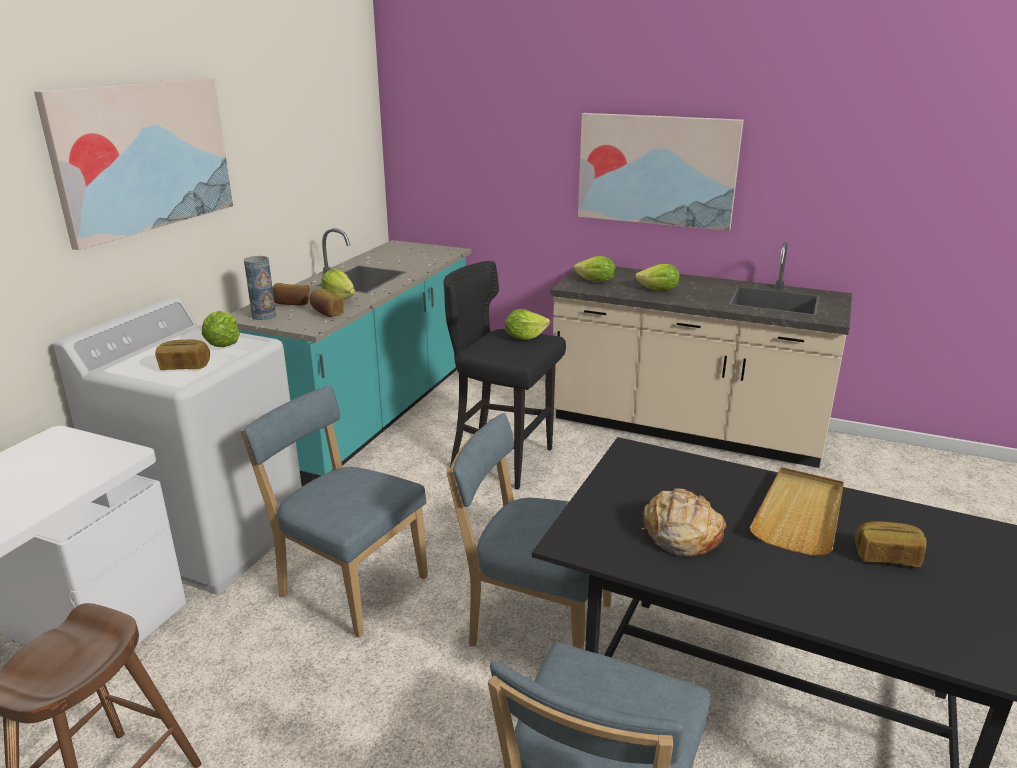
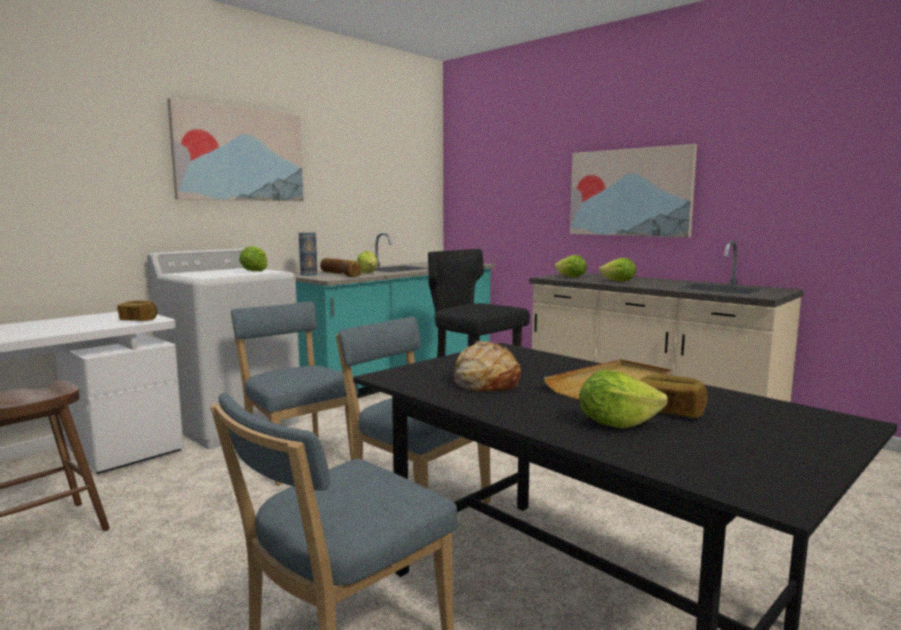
camera: 20 degrees right, 15 degrees down
(185, 366) = (217, 275): bread -> bread (139, 320)
(524, 337) = (494, 305): lettuce -> lettuce (616, 424)

